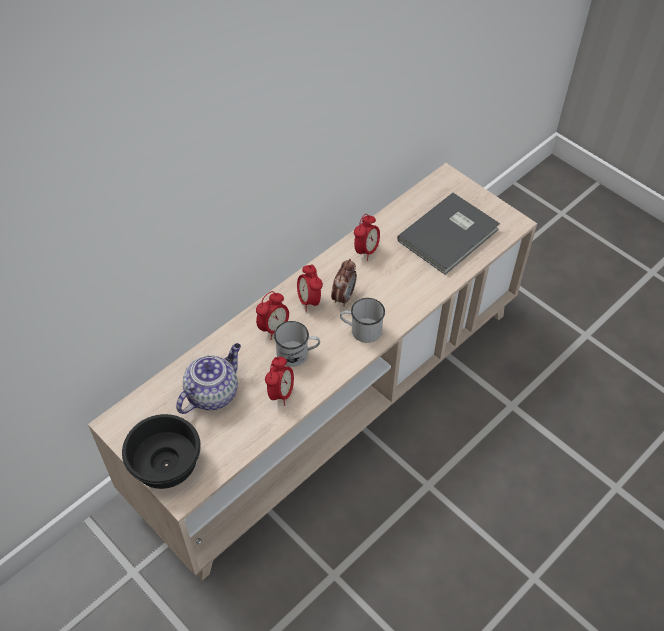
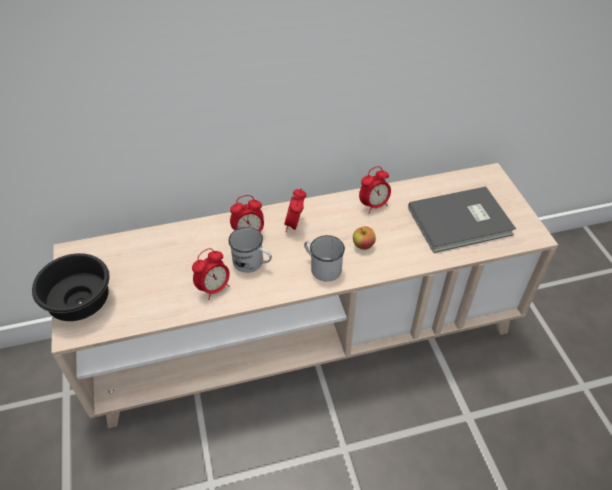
camera: 30 degrees right, 5 degrees down
(212, 392) = (161, 263): teapot -> none
(343, 297) = (326, 234): alarm clock -> none
(382, 293) = (363, 245): none -> apple

